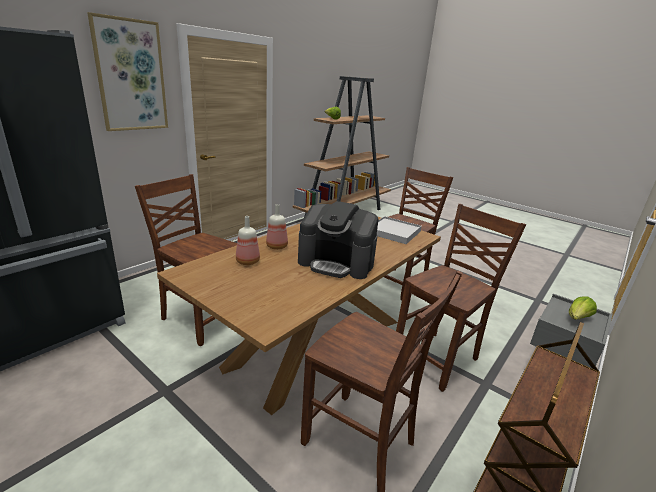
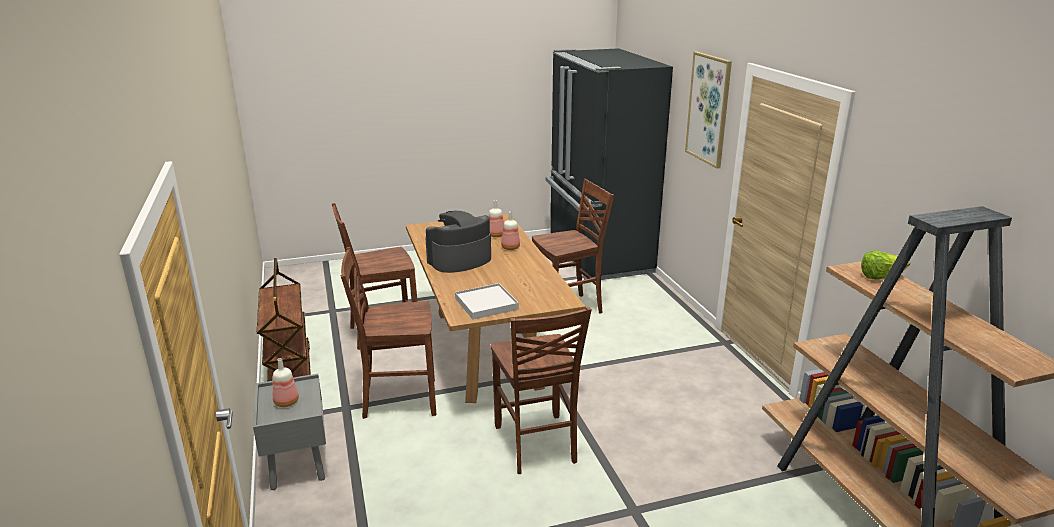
camera: 125 degrees right, 0 degrees up
(438, 358) = (398, 399): brown chair -> brown chair turned 90 degrees clockwise
(577, 318) = (285, 402): lettuce -> bottle

